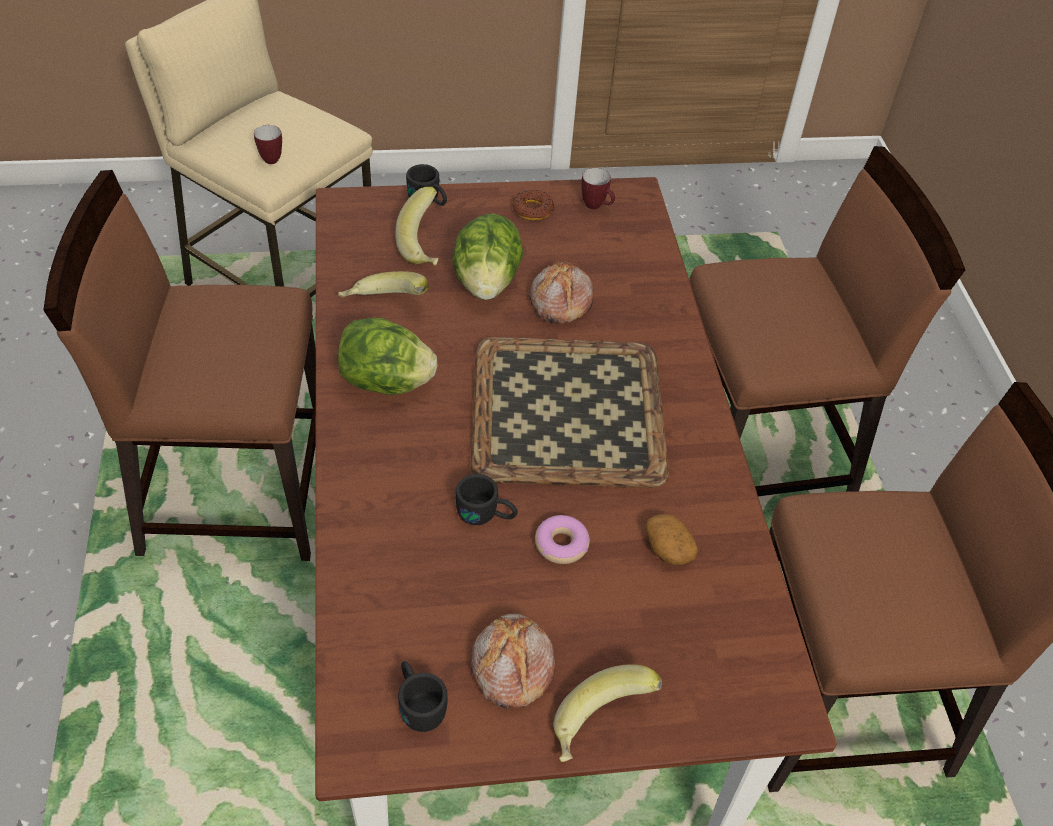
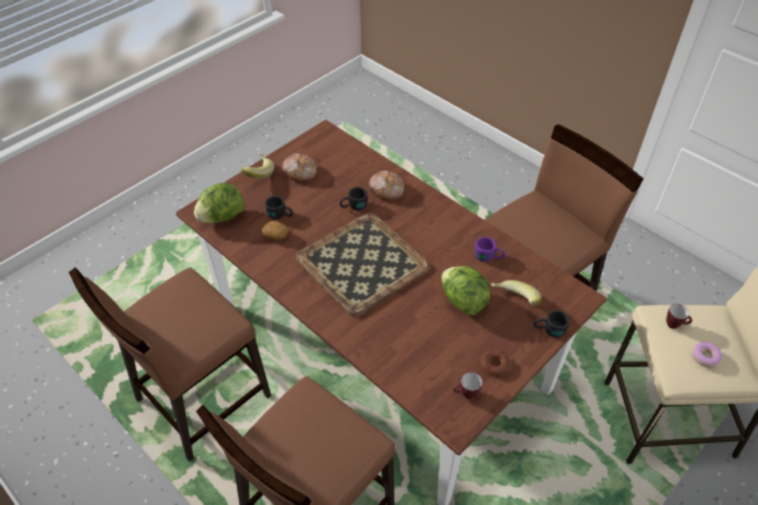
camera: 145 degrees right, 0 degrees up
(384, 306) = (489, 257): banana -> purple mug
(386, 383) = (445, 227): lettuce -> lettuce (222, 217)
(418, 703) = (319, 148): black mug -> black mug (281, 215)
(559, 302) = (420, 314): bread -> bread (386, 189)
(561, 544) = (317, 213): donut -> donut (705, 357)

